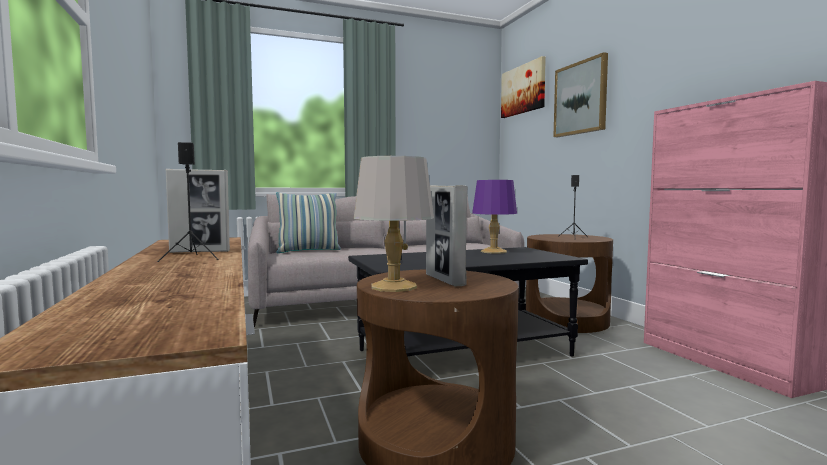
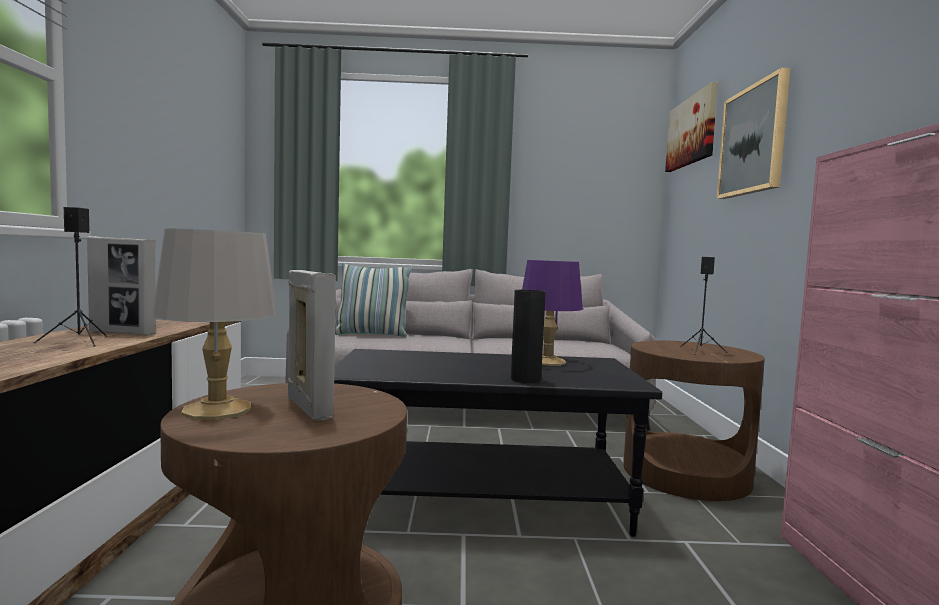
camera: 20 degrees right, 0 degrees up
(445, 280) = (309, 408): picture frame -> picture frame turned 150 degrees clockwise
(505, 260) = (525, 379): none -> black vase

